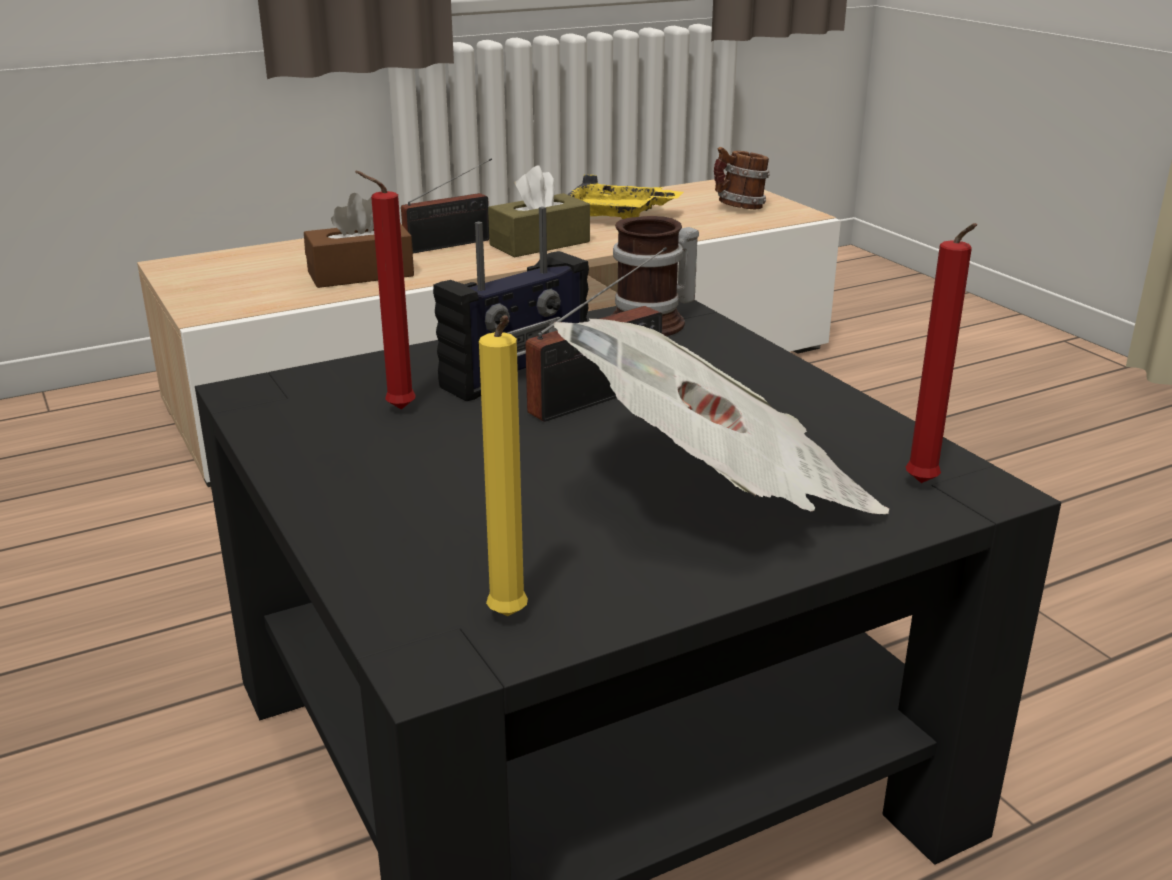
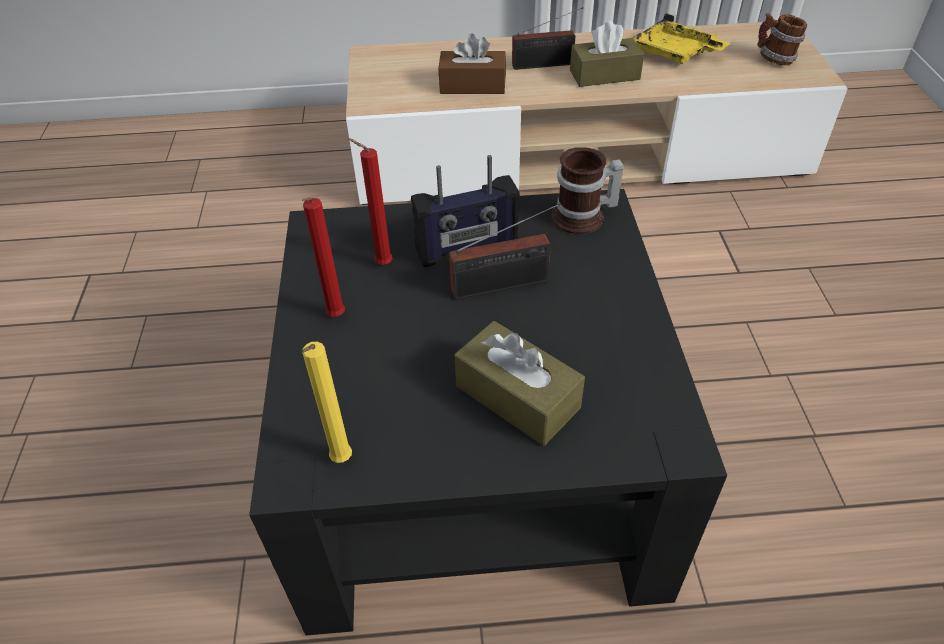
camera: 25 degrees right, 20 degrees up
(721, 493) = (517, 397): newspaper -> brown tissue box
(923, 486) = (646, 430): red candle -> red candle (335, 317)

